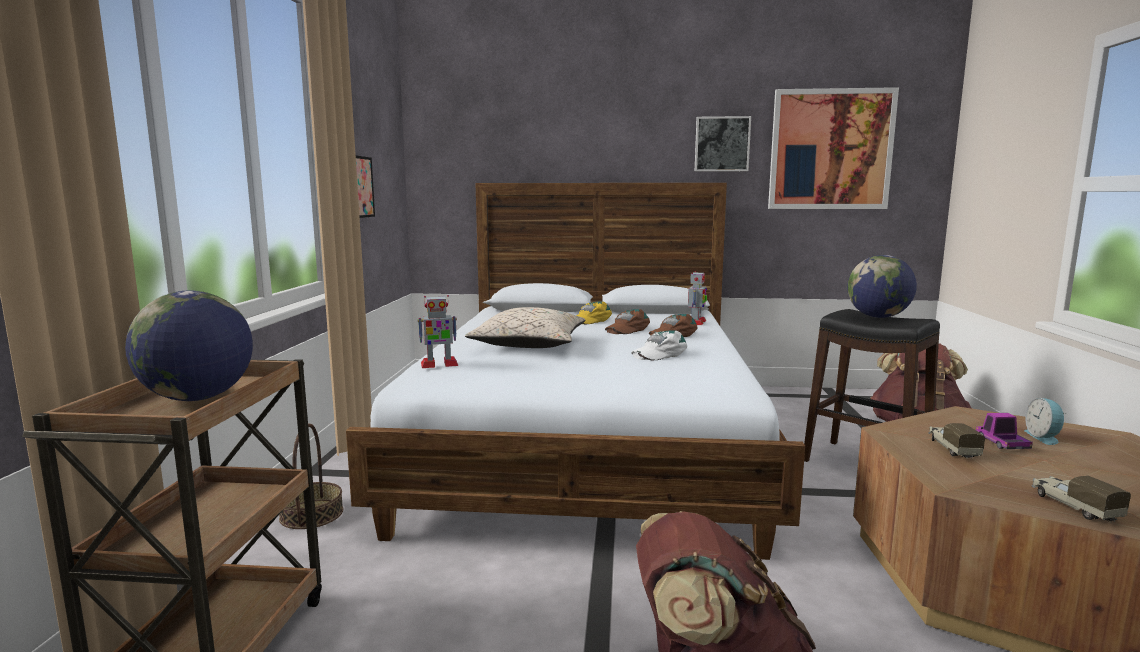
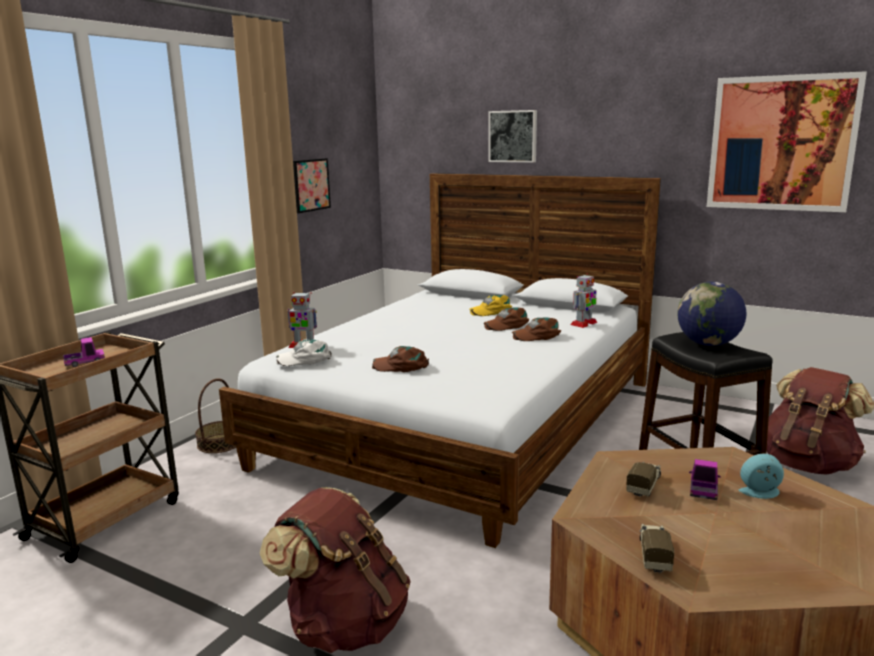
camera: 25 degrees right, 5 degrees up
(198, 398) = (85, 362): globe -> toy truck
(530, 345) = (399, 334): beige pillow -> none
(586, 371) = (401, 366): none -> brown cap
(659, 354) = (489, 355): white cap -> white cap (305, 359)
(722, 144) = (659, 137): picture -> picture (513, 136)
(1044, 437) = (761, 493): alarm clock -> alarm clock turned 60 degrees clockwise

